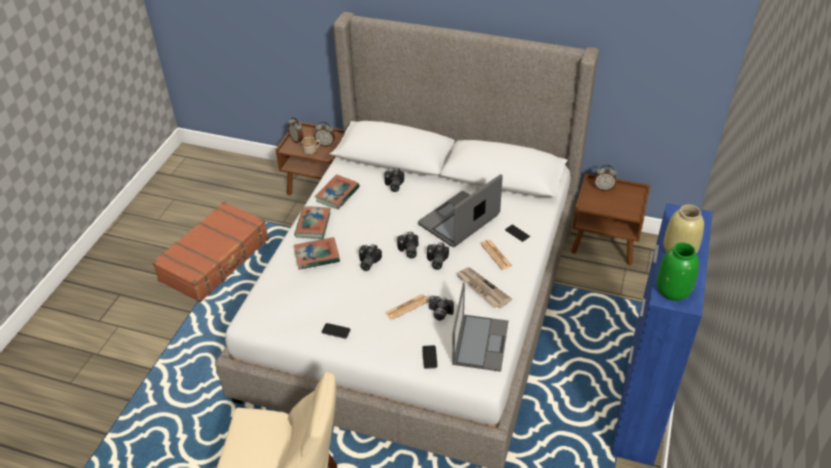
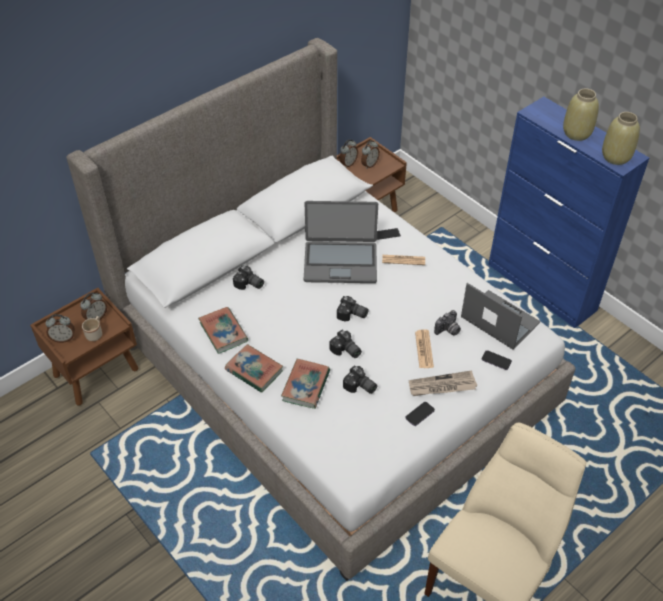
camera: 60 degrees left, 5 degrees up
(216, 260) = (122, 517): brown suitcase -> none
(436, 261) = (381, 302): camera -> camera (360, 387)
(459, 221) = (340, 262): laptop -> laptop turned 75 degrees counterclockwise
(482, 289) = (438, 289): newspaper -> newspaper (441, 386)
(616, 200) = (369, 164): none -> alarm clock
(672, 290) = (615, 157): green vase -> beige vase

